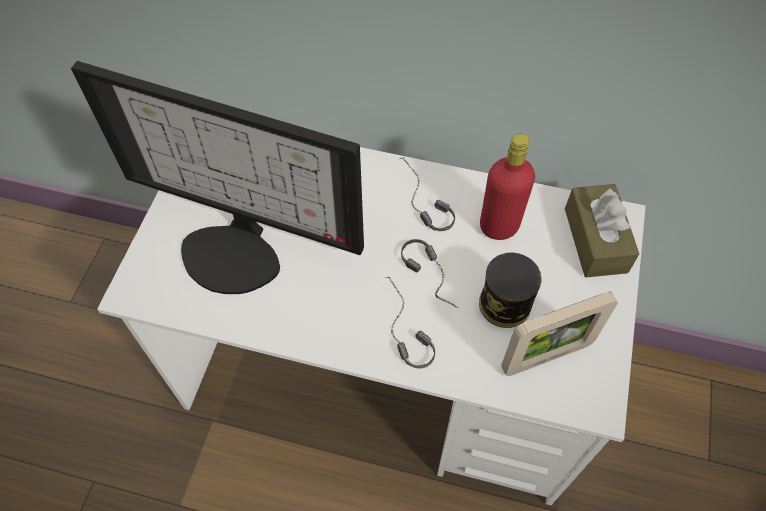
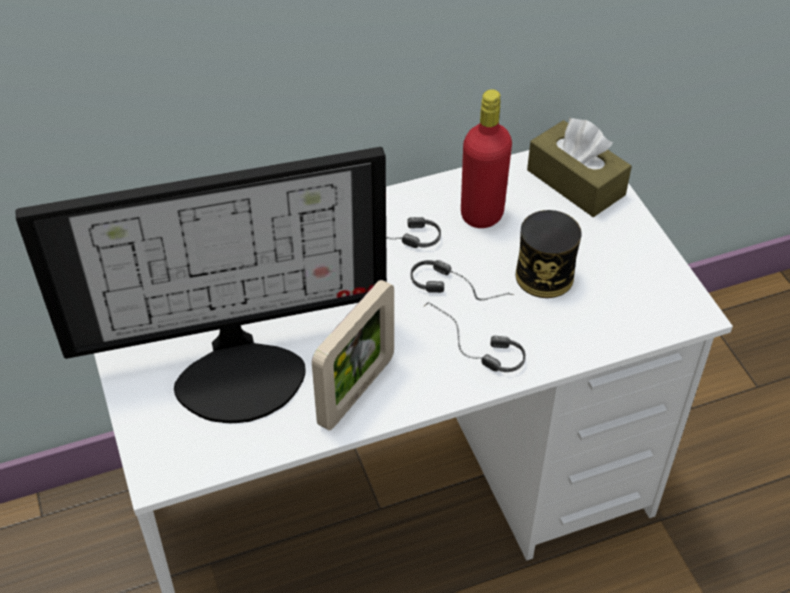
camera: 35 degrees left, 10 degrees down
(546, 356) = (617, 298): picture frame -> picture frame (356, 391)

